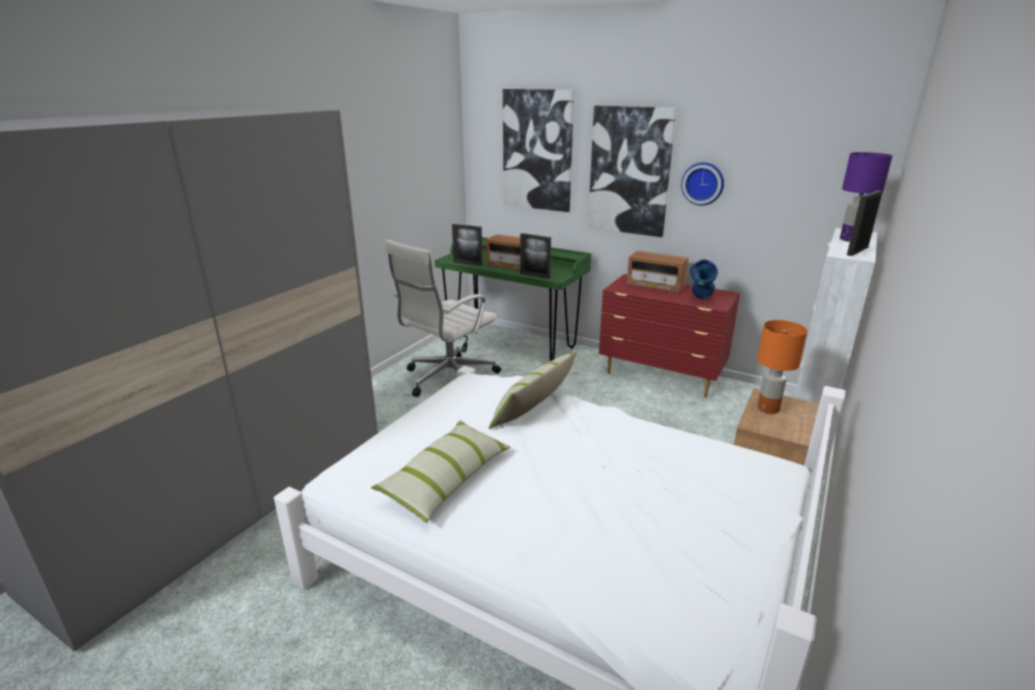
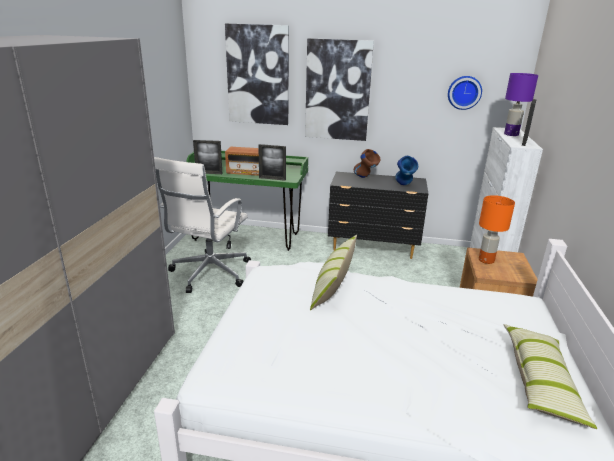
camera: 20 degrees left, 0 degrees up
(446, 479) = (305, 360): pillow -> pillow (541, 382)
(655, 285) = (365, 178): radio -> brown vase
(661, 377) = (373, 248): red dresser -> black dresser
(703, 183) = (395, 98): wall clock -> wall clock (464, 92)

